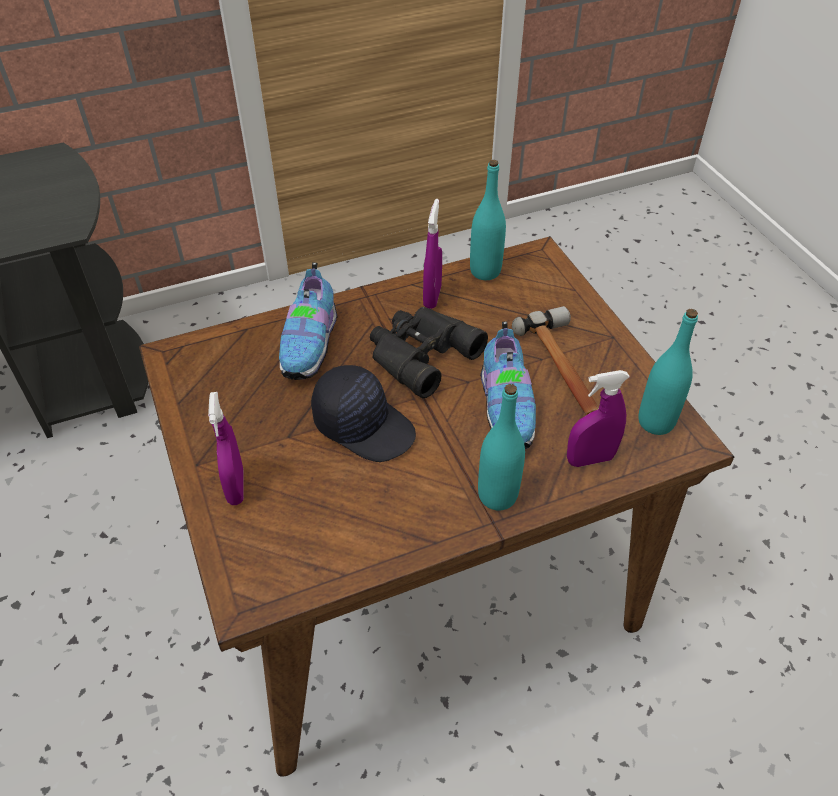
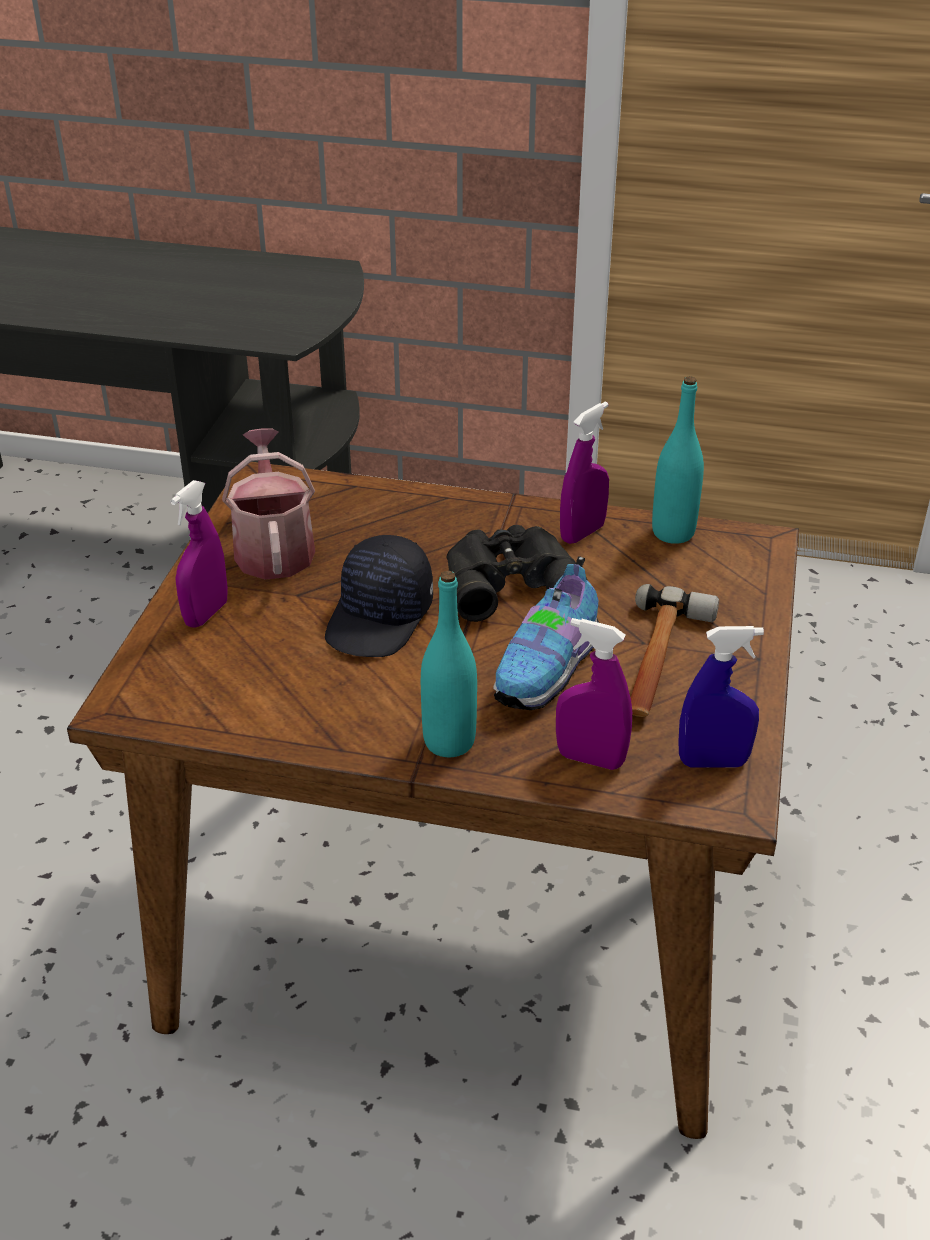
camera: 35 degrees right, 10 degrees down
(234, 406) = (273, 547): none -> watering can
(311, 345) = (404, 525): shoe -> none
(364, 425) = (381, 618): black cap -> black cap turned 45 degrees clockwise
(656, 422) = (713, 762): turquoise bottle -> blue spray bottle

